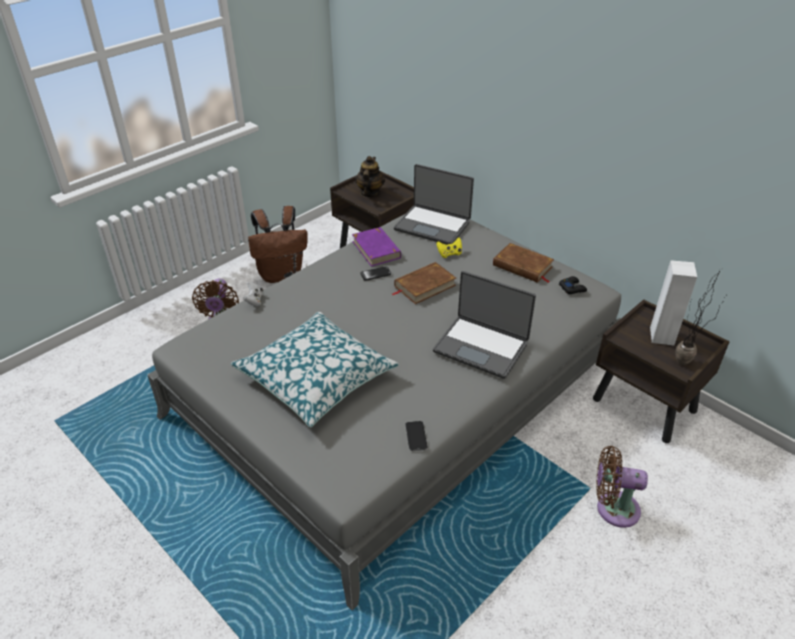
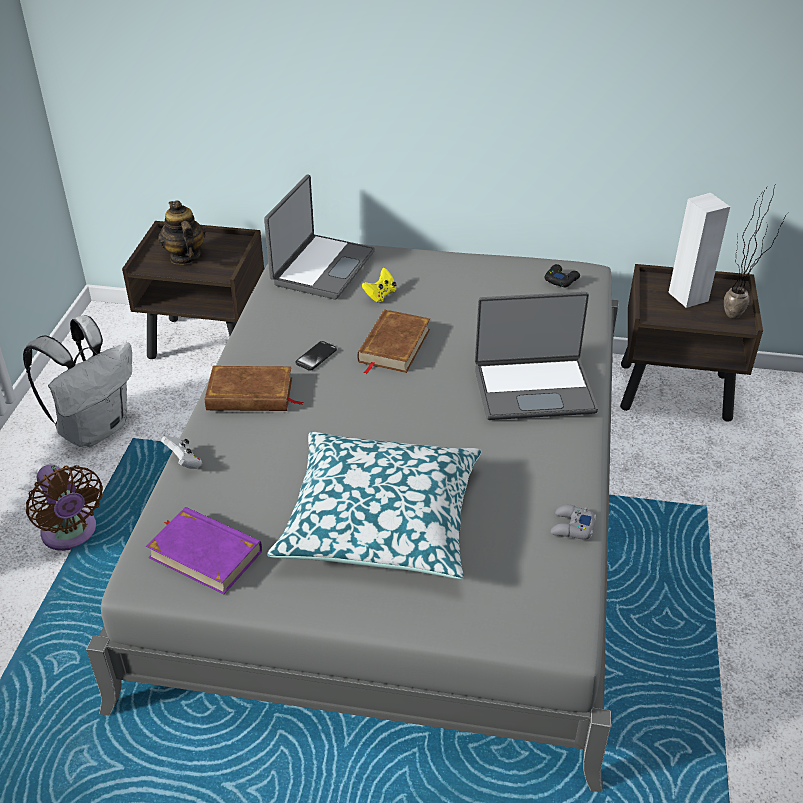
camera: 35 degrees left, 0 degrees up
(281, 274) = (95, 428): brown backpack -> white backpack
(376, 249) = (281, 325): purple book -> purple book (205, 554)
(416, 436) = (572, 527): phone -> grey game controller
(433, 225) = (321, 268): laptop -> laptop turned 60 degrees counterclockwise
(522, 266) = (483, 276): brown book -> brown book (250, 394)
(613, 508) = (744, 515): brown fan -> none

